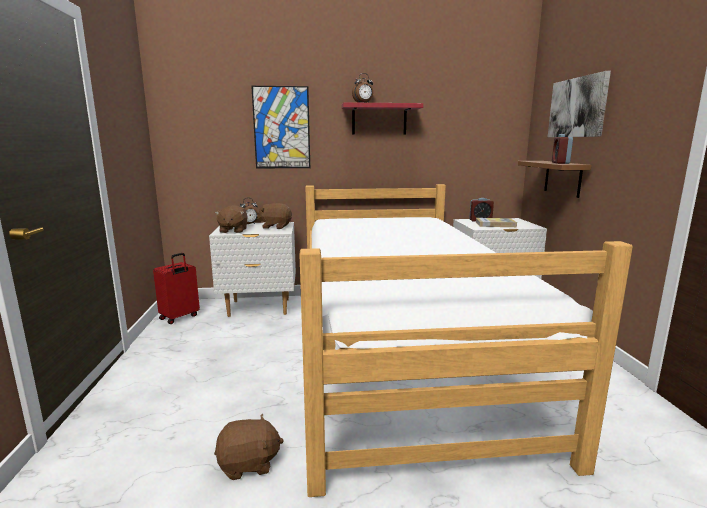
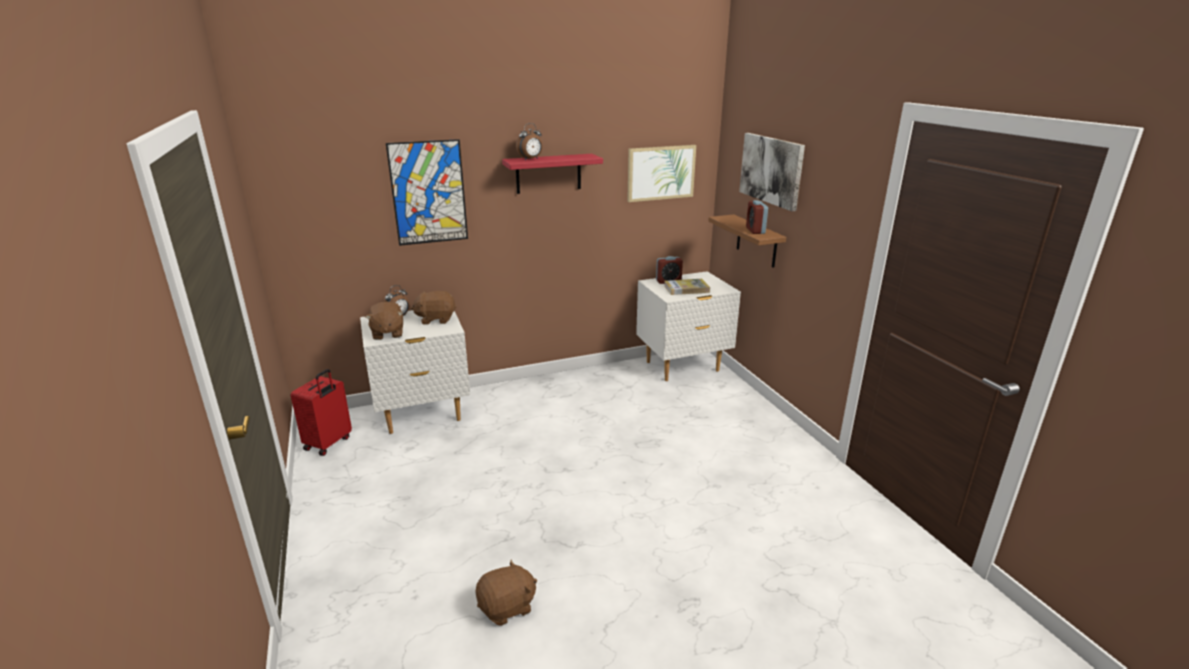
camera: 15 degrees left, 10 degrees up
(400, 352) = (606, 455): bed -> none
(477, 126) = (660, 173): none -> picture

